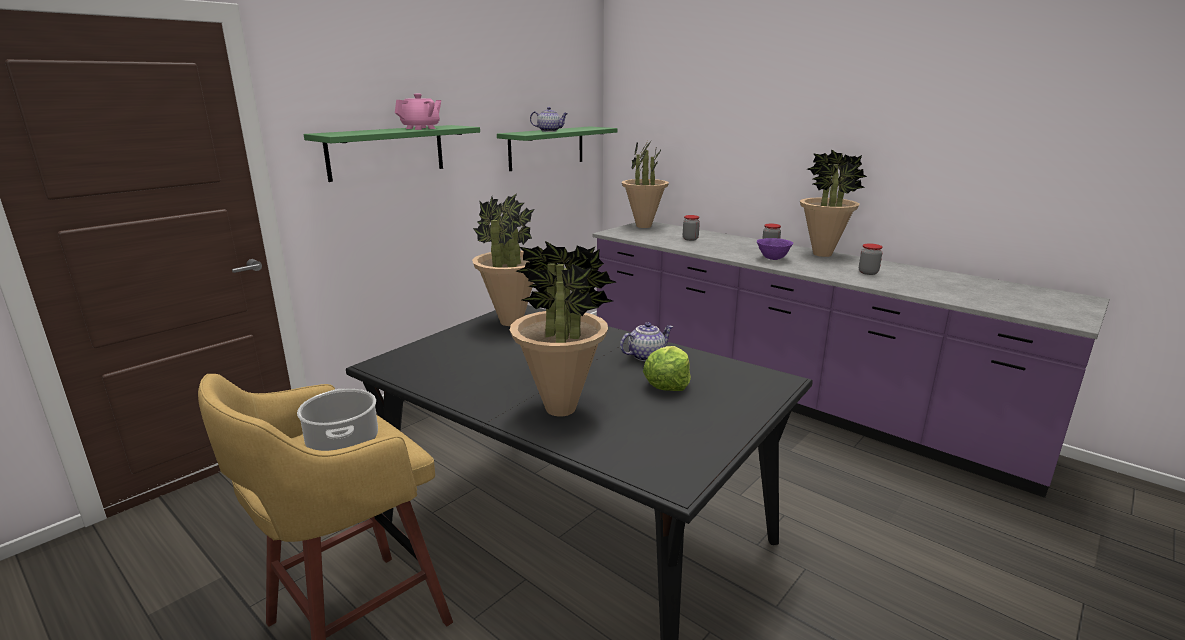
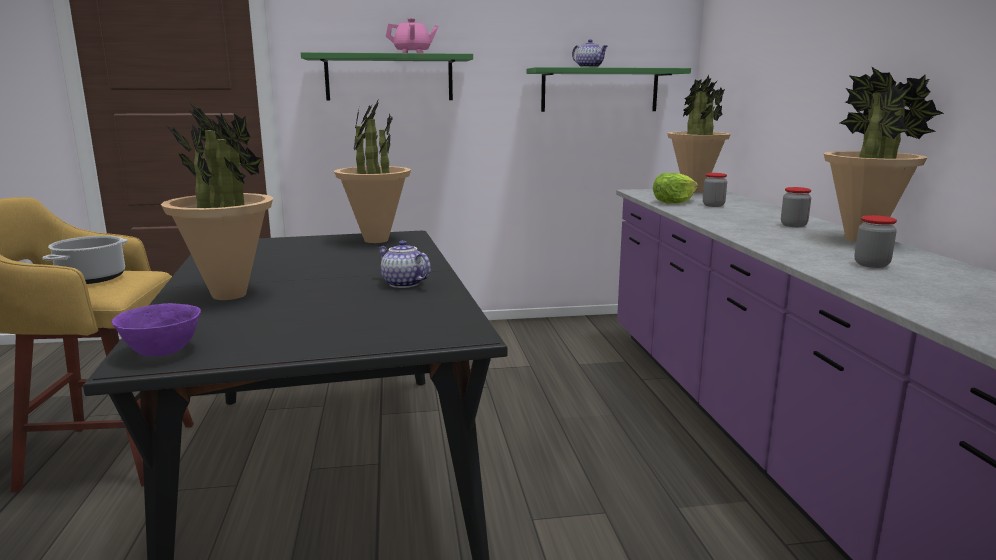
camera: 40 degrees right, 5 degrees down
(646, 356) = (402, 284): teapot -> teapot turned 150 degrees counterclockwise
(667, 383) = (355, 305): lettuce -> lettuce (673, 202)
(772, 258) = (763, 232): purple bowl -> purple bowl (162, 352)

